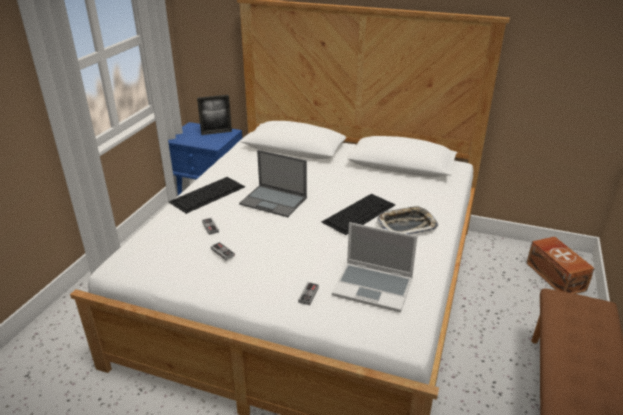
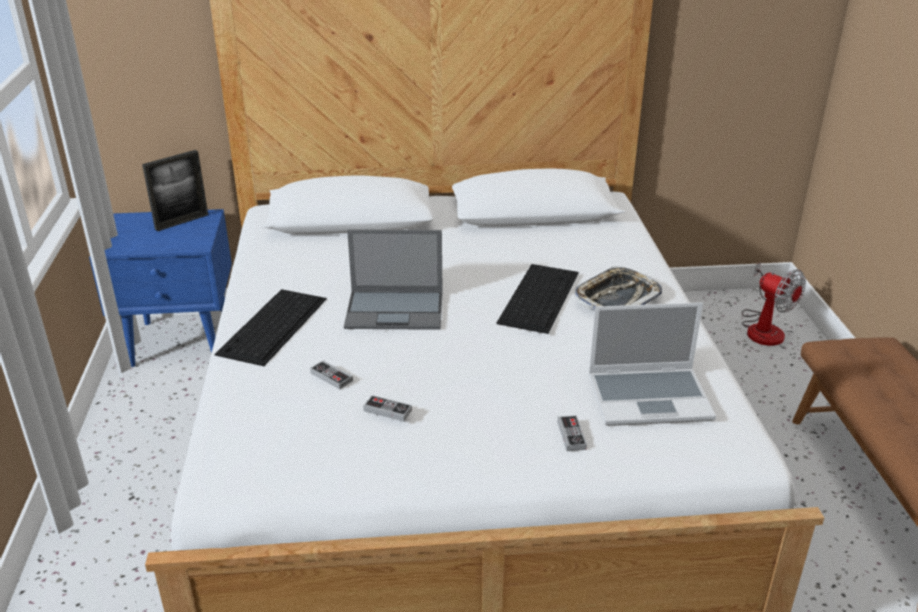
camera: 25 degrees left, 0 degrees up
(555, 275) = (763, 328): brown storage box -> fan

